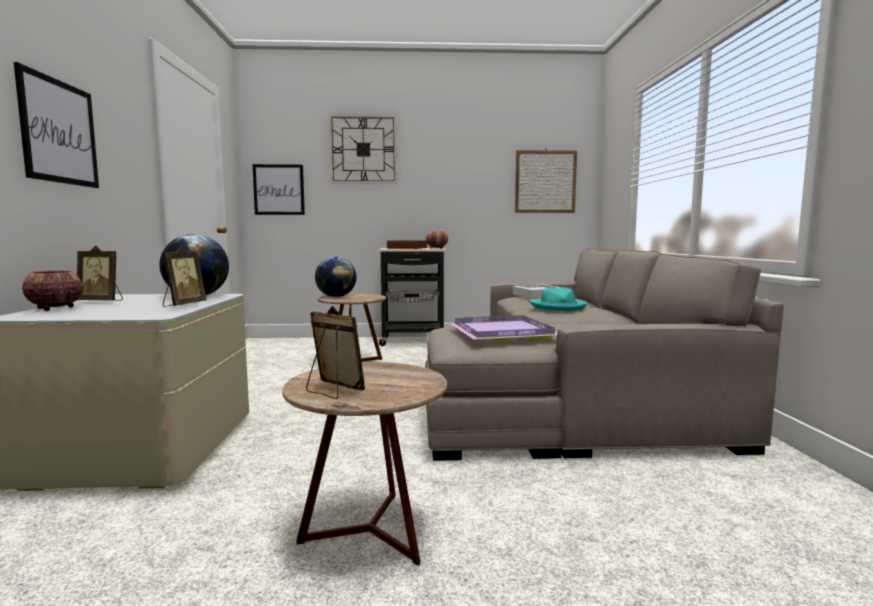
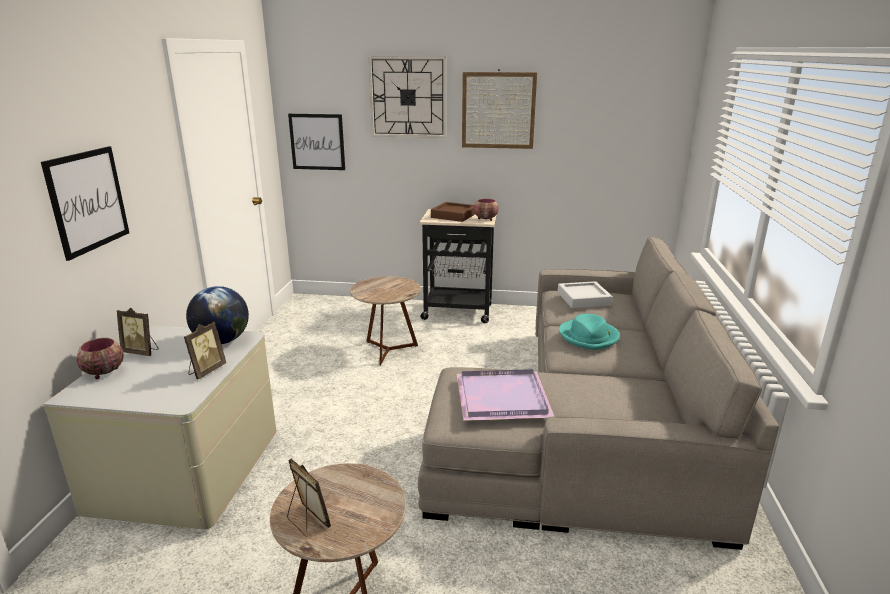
camera: 10 degrees right, 15 degrees up
(336, 297) = (369, 286): globe -> none
(545, 180) = (623, 136): picture -> picture (498, 109)

